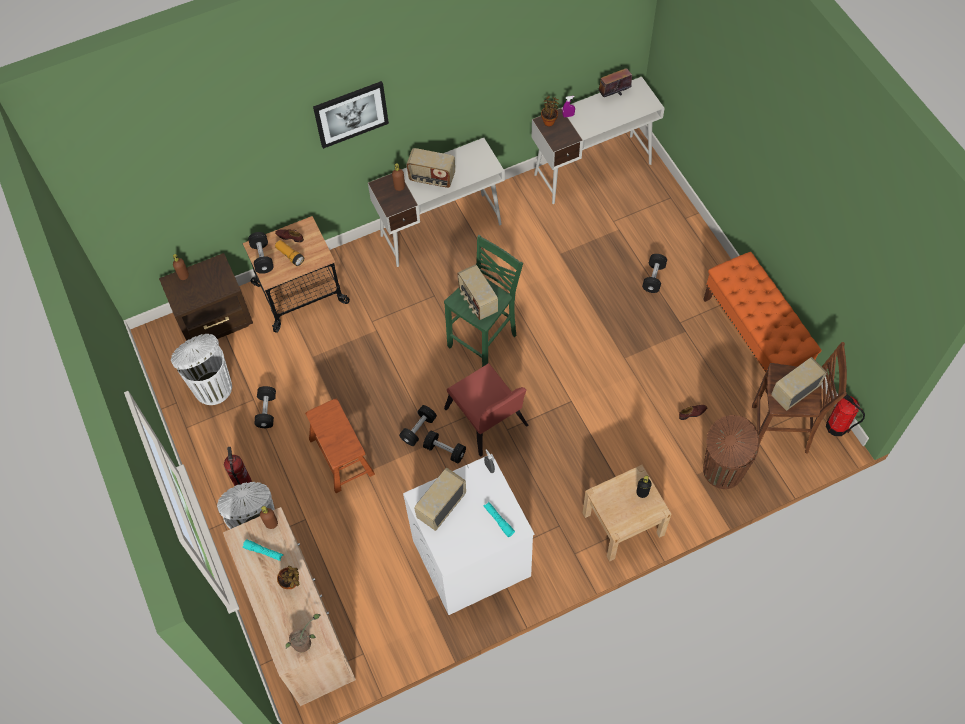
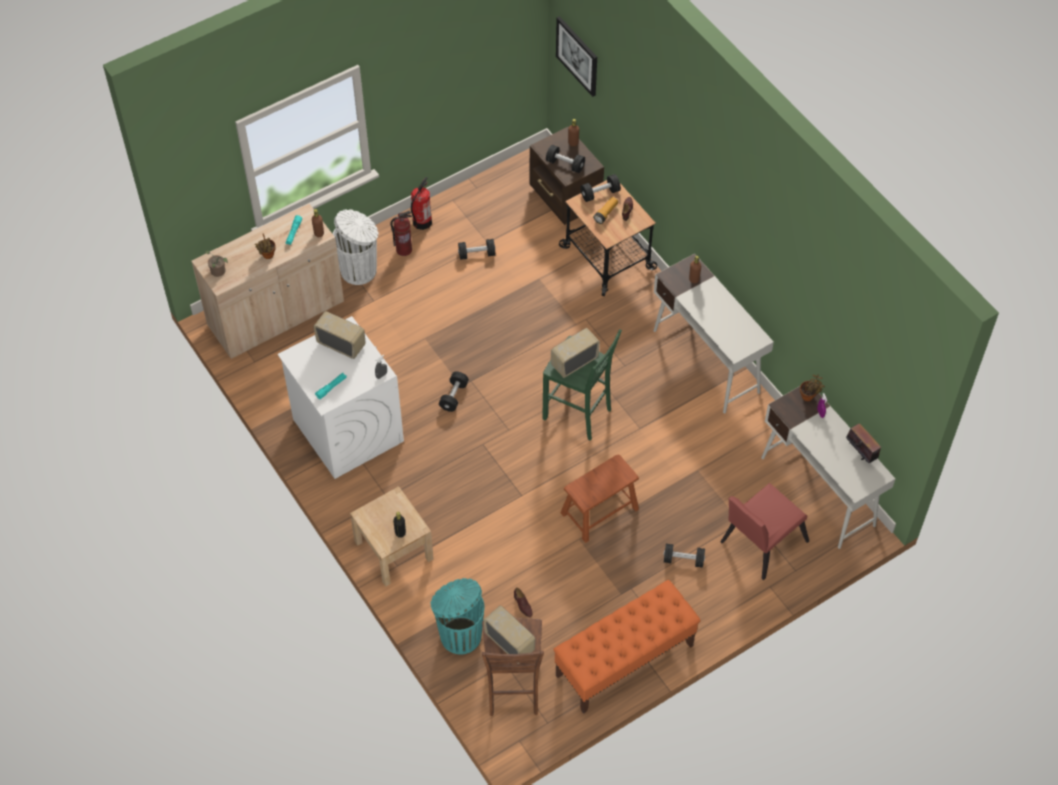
camera: 80 degrees right, 5 degrees down
(212, 387) = (495, 210): white trash can -> none
(341, 456) = (438, 317): brown stool -> brown stool (599, 511)
(351, 114) = (704, 184): picture -> picture (577, 55)
(418, 429) = (473, 372): black dumbbell -> black dumbbell (565, 164)
(432, 178) = (710, 304): radio -> none
(488, 422) = (488, 427): red chair -> red chair (759, 544)
(721, 471) = (459, 634): brown trash can -> turquoise trash can
(837, 427) = (525, 744): fire extinguisher -> fire extinguisher (422, 222)

